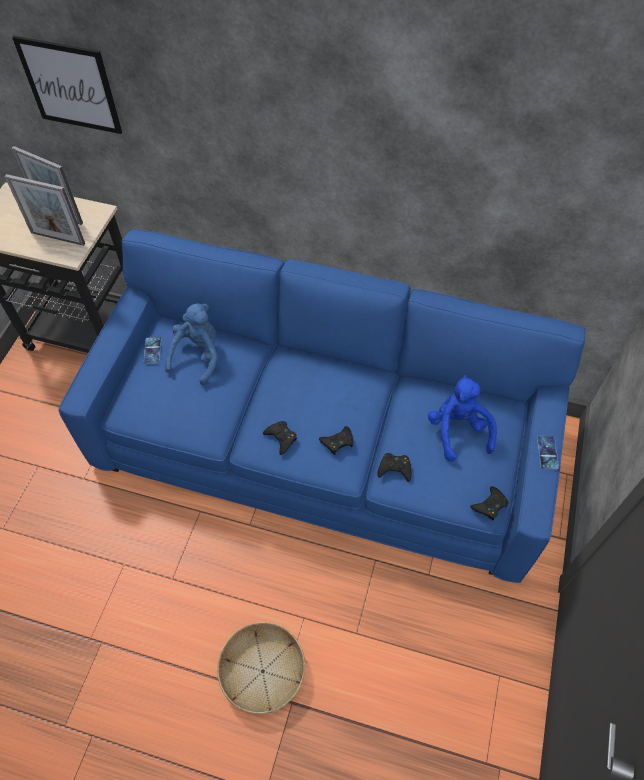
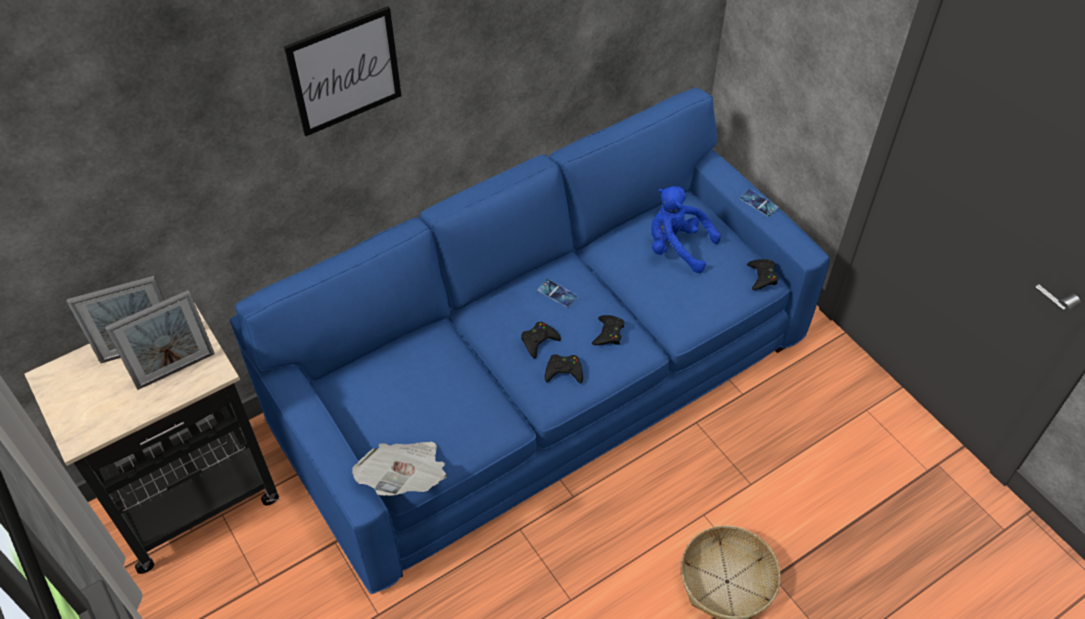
camera: 50 degrees left, 5 degrees down
(70, 85) = (121, 176): picture -> picture (345, 71)
(124, 411) = (405, 478): none -> newspaper
(152, 350) = (356, 410): phone -> phone (557, 293)
(198, 356) = (404, 377): blue plush toy -> none
(395, 469) = (672, 313): black game controller -> black game controller (539, 341)

